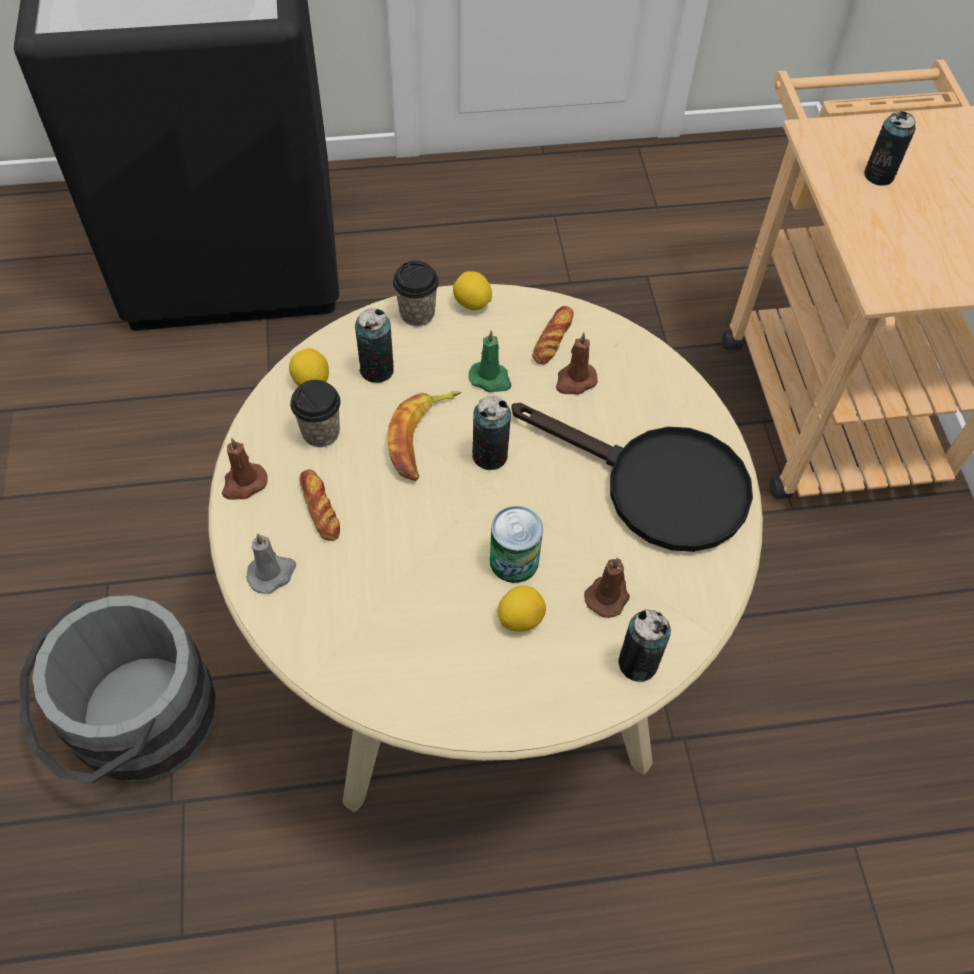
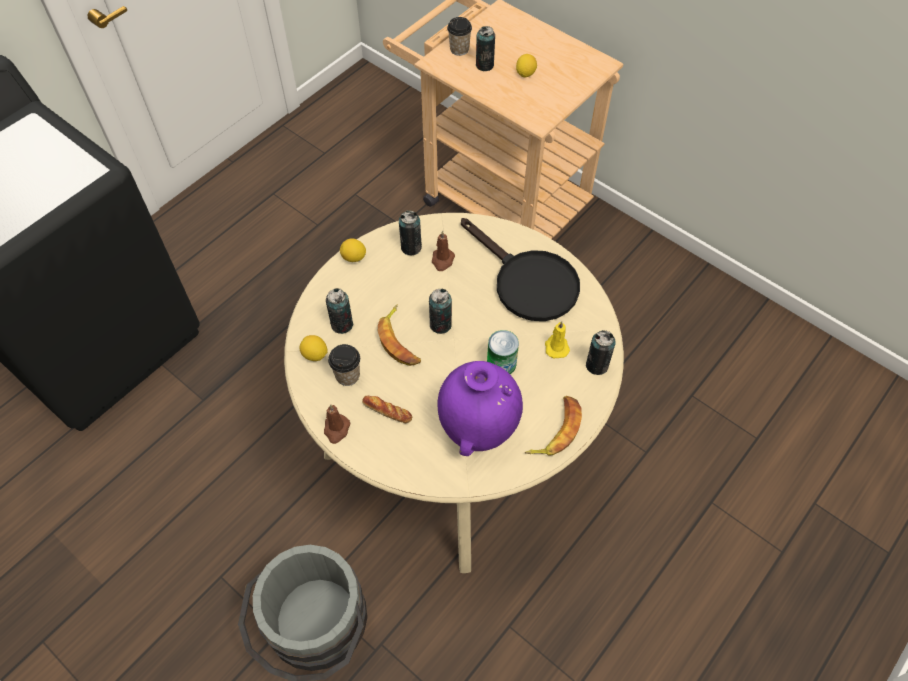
camera: 40 degrees left, 0 degrees up
(272, 573) = (398, 458): grey candle -> none
(404, 614) = (478, 426): none -> purple vase
(417, 314) = (331, 282): cup -> cup (459, 49)
(491, 379) = (402, 288): green candle -> none
(494, 700) = (556, 430): none -> banana
(520, 618) = (530, 386): lemon -> lemon (525, 74)
(552, 338) = (411, 247): bread -> can
(608, 595) = (556, 346): brown candle -> yellow candle
(657, 485) = (527, 282): black frying pan -> black frying pan turned 60 degrees clockwise

